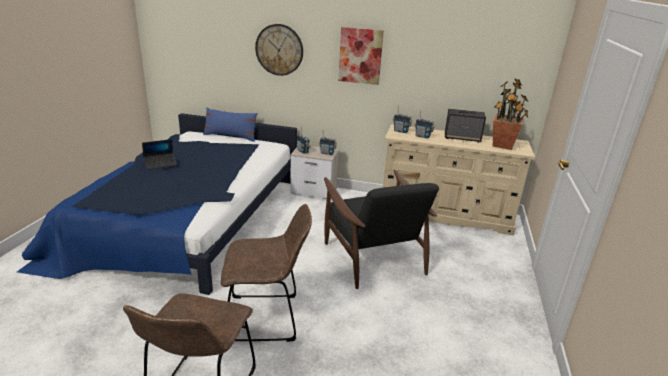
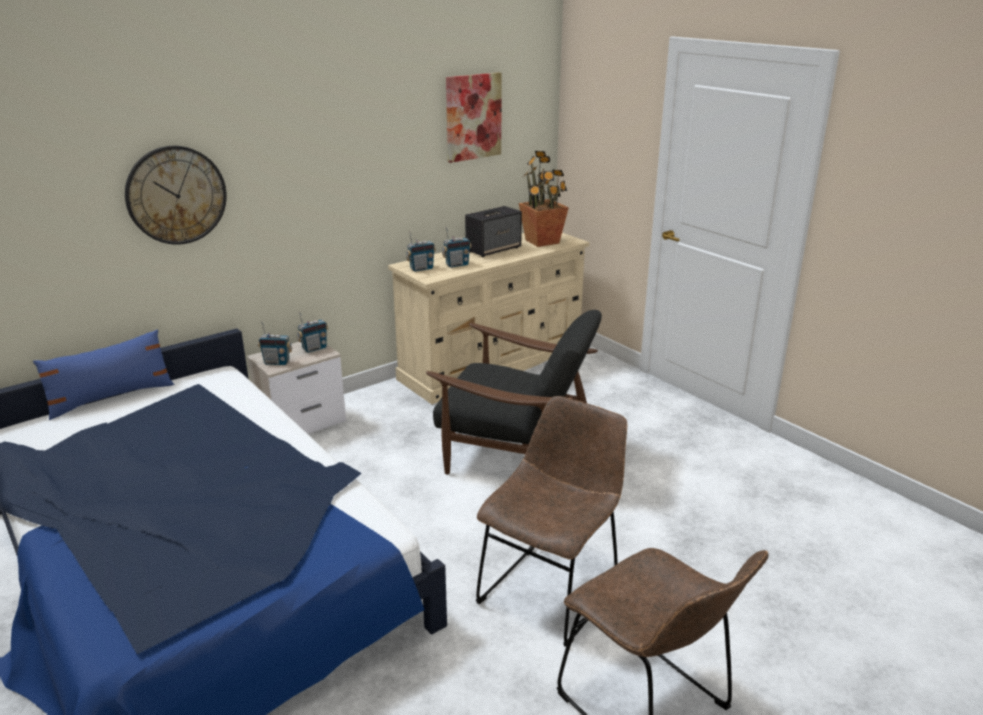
camera: 50 degrees left, 0 degrees up
(160, 164) = (122, 497): laptop -> none
(360, 56) = (323, 170): picture -> picture (473, 117)

